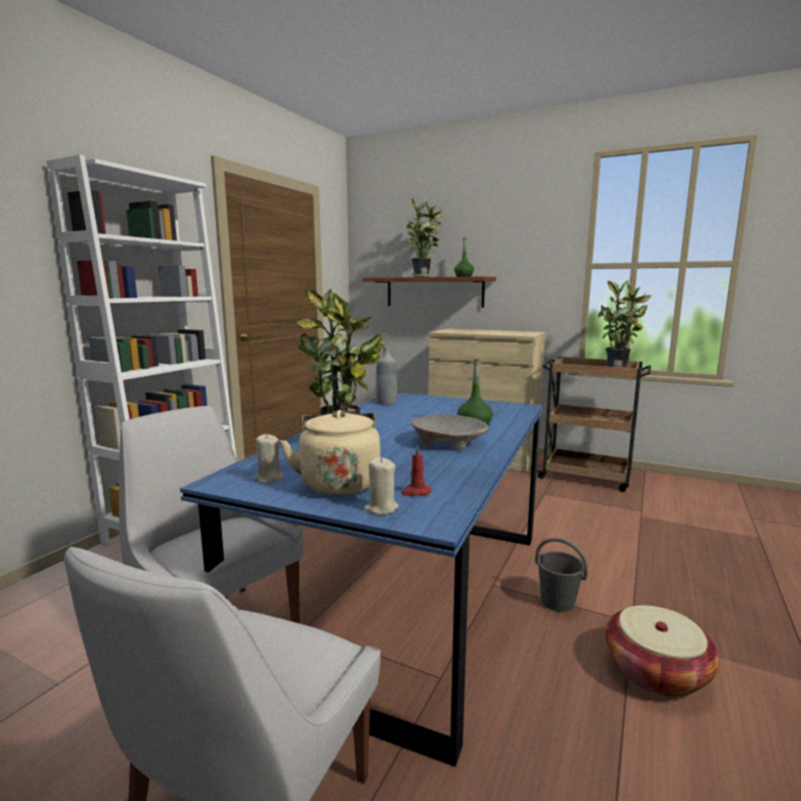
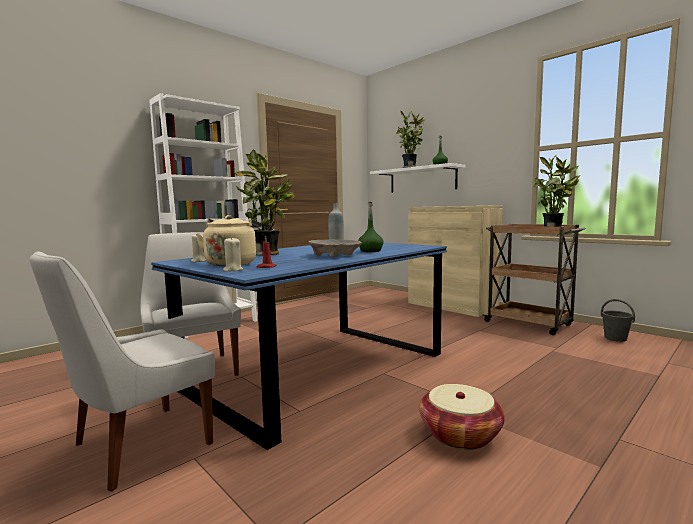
camera: 20 degrees right, 5 degrees down
(434, 292) = (422, 180): brown shelf -> white shelf
(558, 602) = (423, 388): grey bucket -> grey bucket (616, 338)

